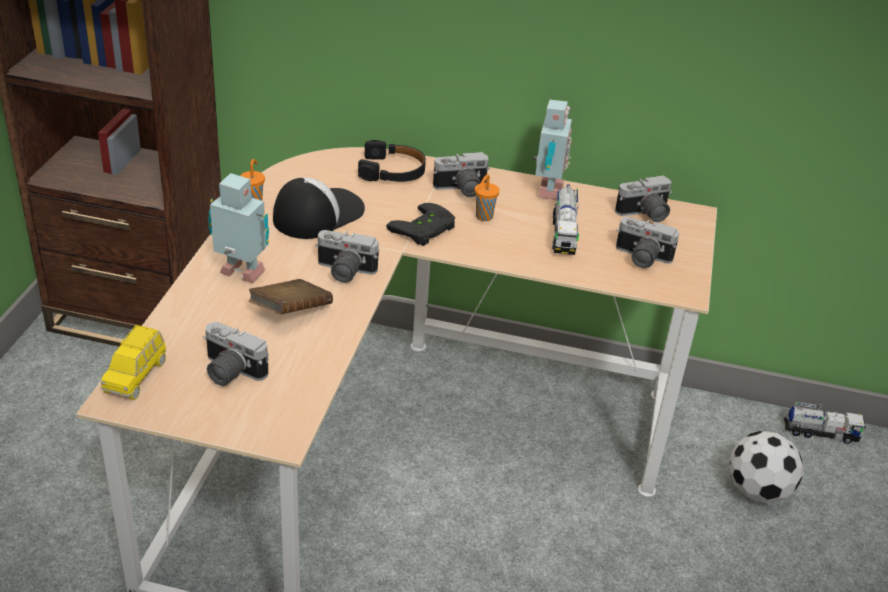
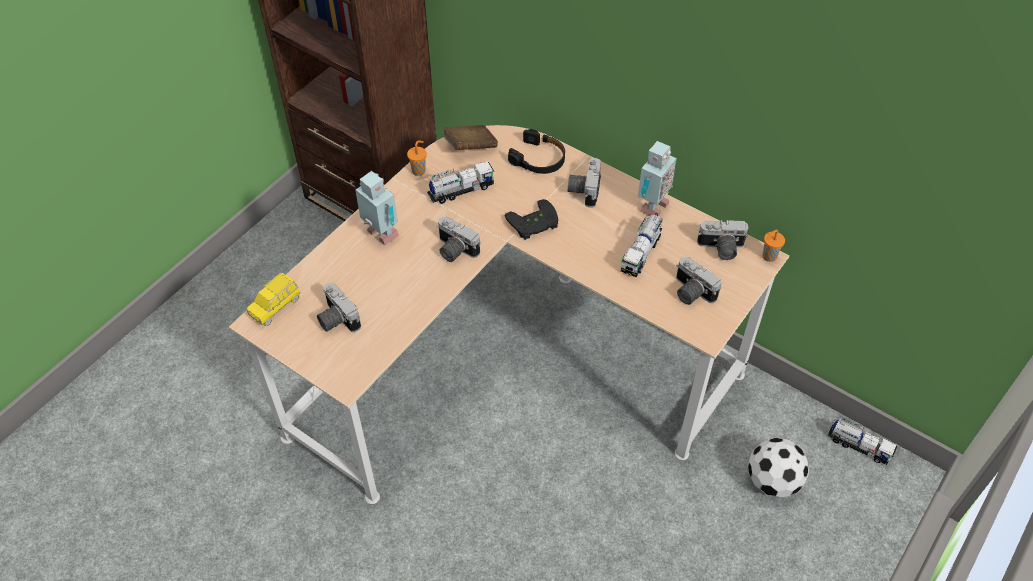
camera: 25 degrees right, 15 degrees up
(291, 312) = (400, 278): brown book -> brown book (470, 147)
(317, 214) = (461, 190): cap -> toy truck
(461, 189) = (583, 190): camera -> camera turned 90 degrees clockwise
(483, 217) = (586, 221): orange cup -> orange cup (768, 257)

